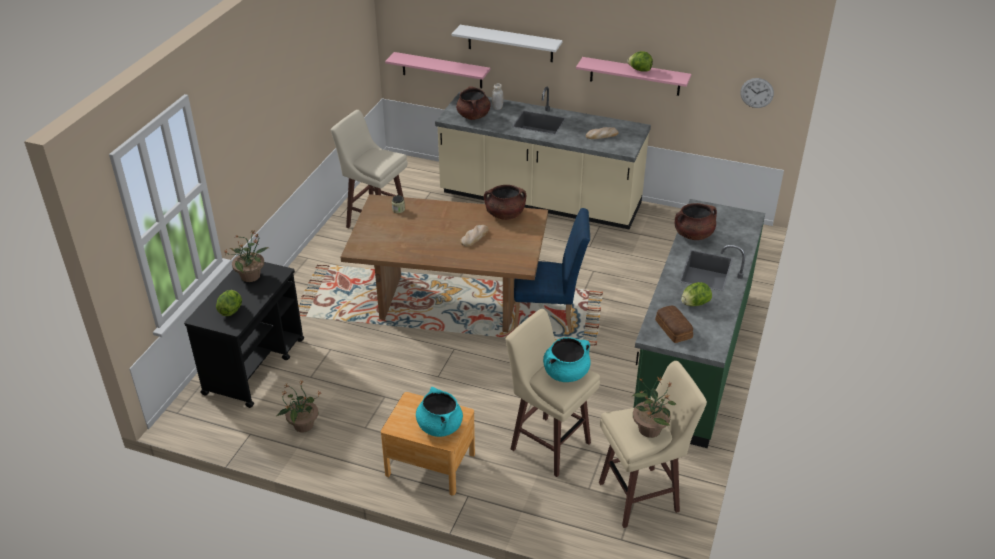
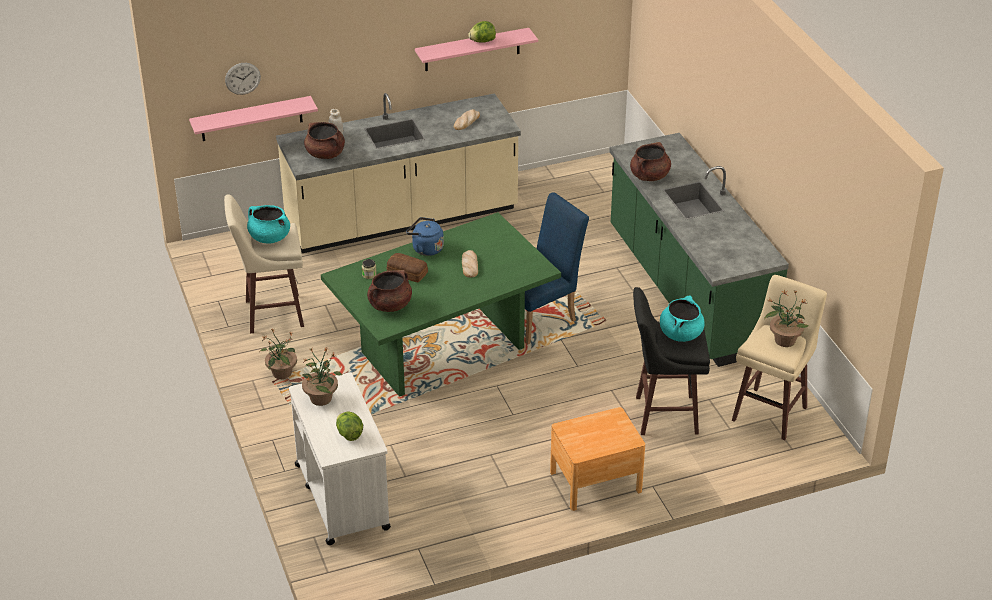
camera: 40 degrees left, 0 degrees up
(255, 366) = (342, 496): black cart -> white cart
(303, 425) = (454, 515): potted plant -> potted plant (281, 373)
(439, 426) = (612, 433): turquoise cooking pot -> turquoise cooking pot (269, 237)
(450, 303) = (443, 349): brown dining table -> green dining table
(461, 210) = (425, 248): none -> blue kettle
(505, 214) = (468, 234): brown cooking pot -> brown cooking pot (390, 305)
(510, 43) = (332, 61): white shelf -> none
(549, 444) = (664, 415): beige stool -> black stool
(673, 330) = (726, 258): bread -> bread (407, 273)
(694, 304) = (717, 231): lettuce -> none
(757, 93) = (593, 24): wall clock -> wall clock (242, 78)

